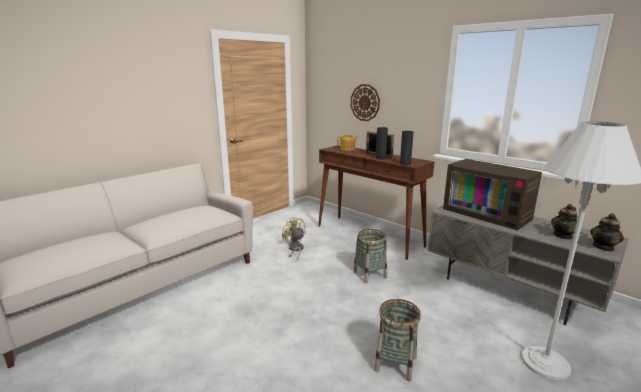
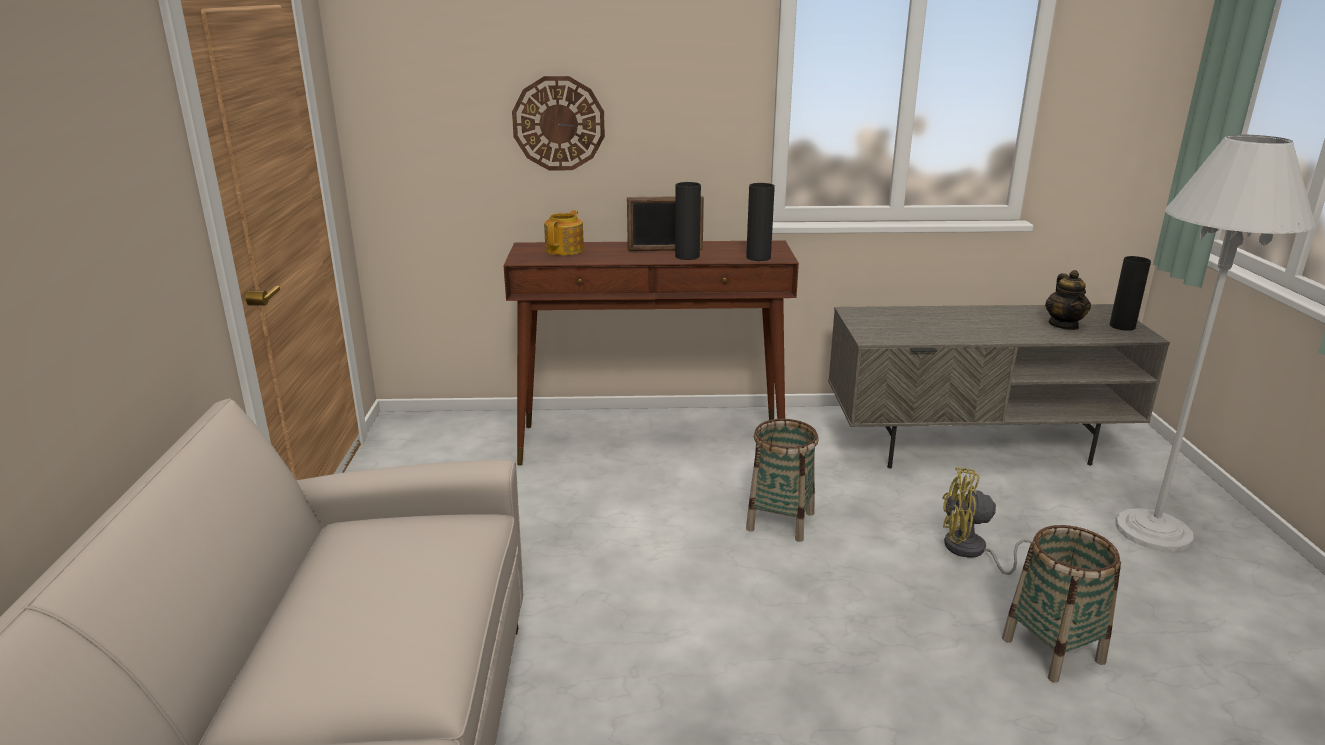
camera: 45 degrees left, 5 degrees up
(295, 249) = (564, 543): yellow fan -> yellow fan (972, 552)
(488, 213) = (929, 321): television -> none
(603, 247) = (1122, 326): teapot -> black vase

